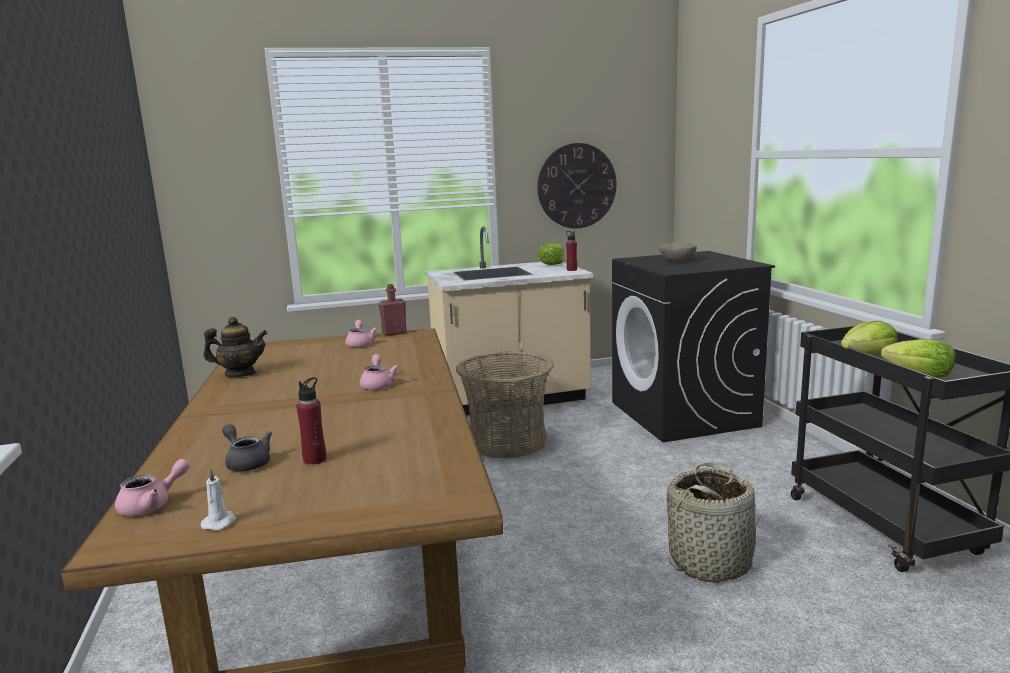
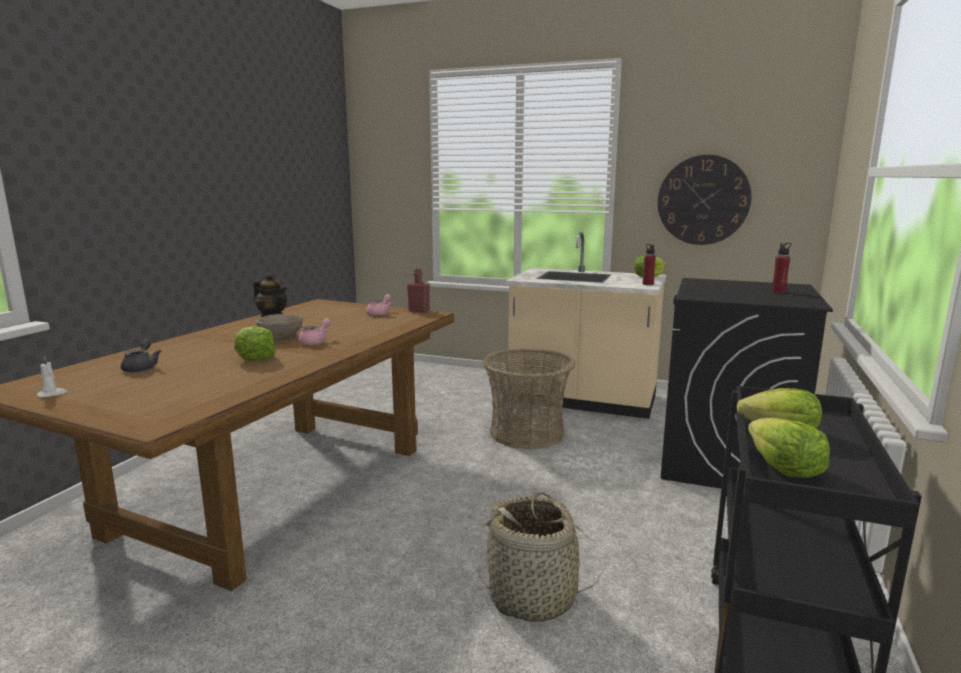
camera: 35 degrees right, 0 degrees up
(152, 505) = (59, 376): pink teapot -> none
(315, 459) = (168, 376): red bottle -> red bottle (778, 291)
(357, 415) = (254, 357): none -> lettuce
(677, 261) = (736, 289): beige bowl -> beige bowl (281, 337)

